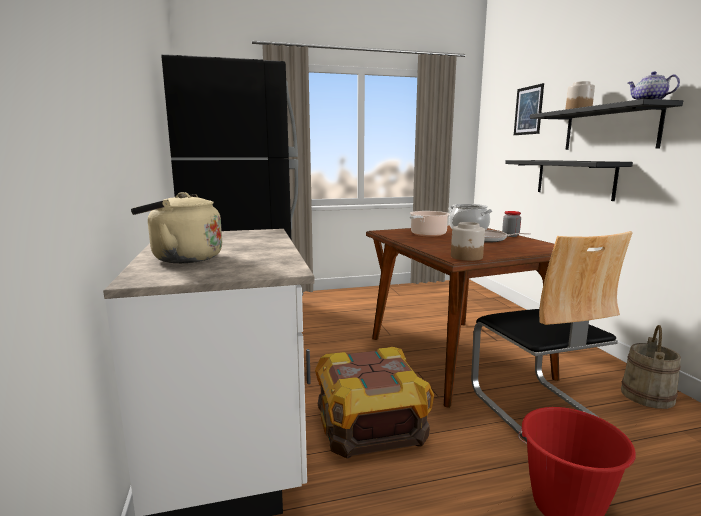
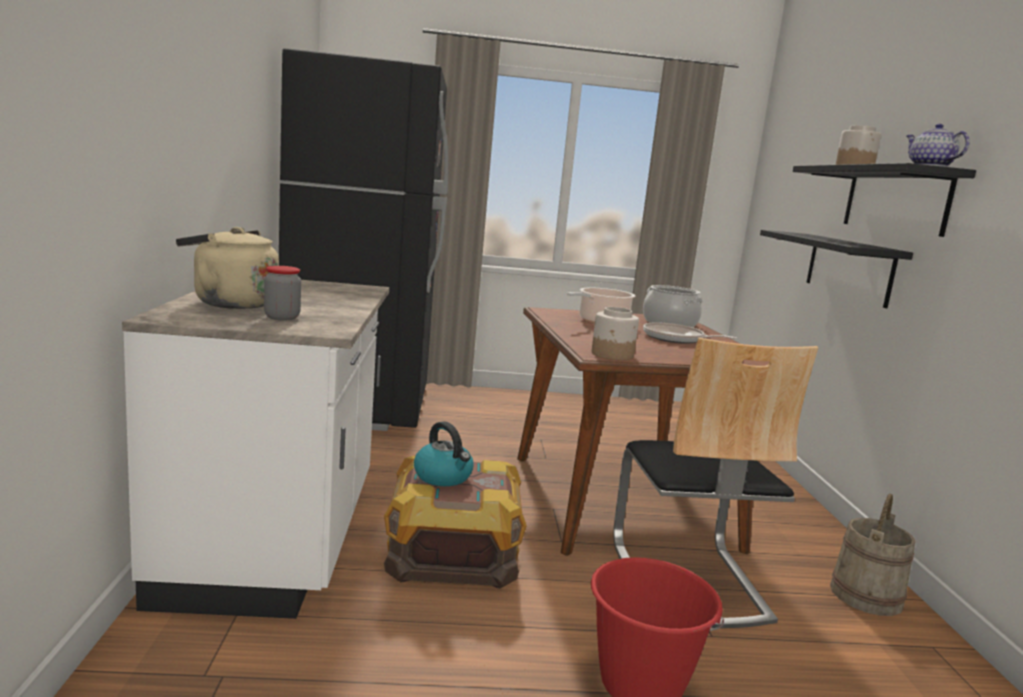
camera: 10 degrees right, 0 degrees up
(361, 368) = (443, 477): none -> kettle
(510, 235) = (719, 339): jar -> jar (282, 317)
(528, 110) = (811, 158): picture -> none

